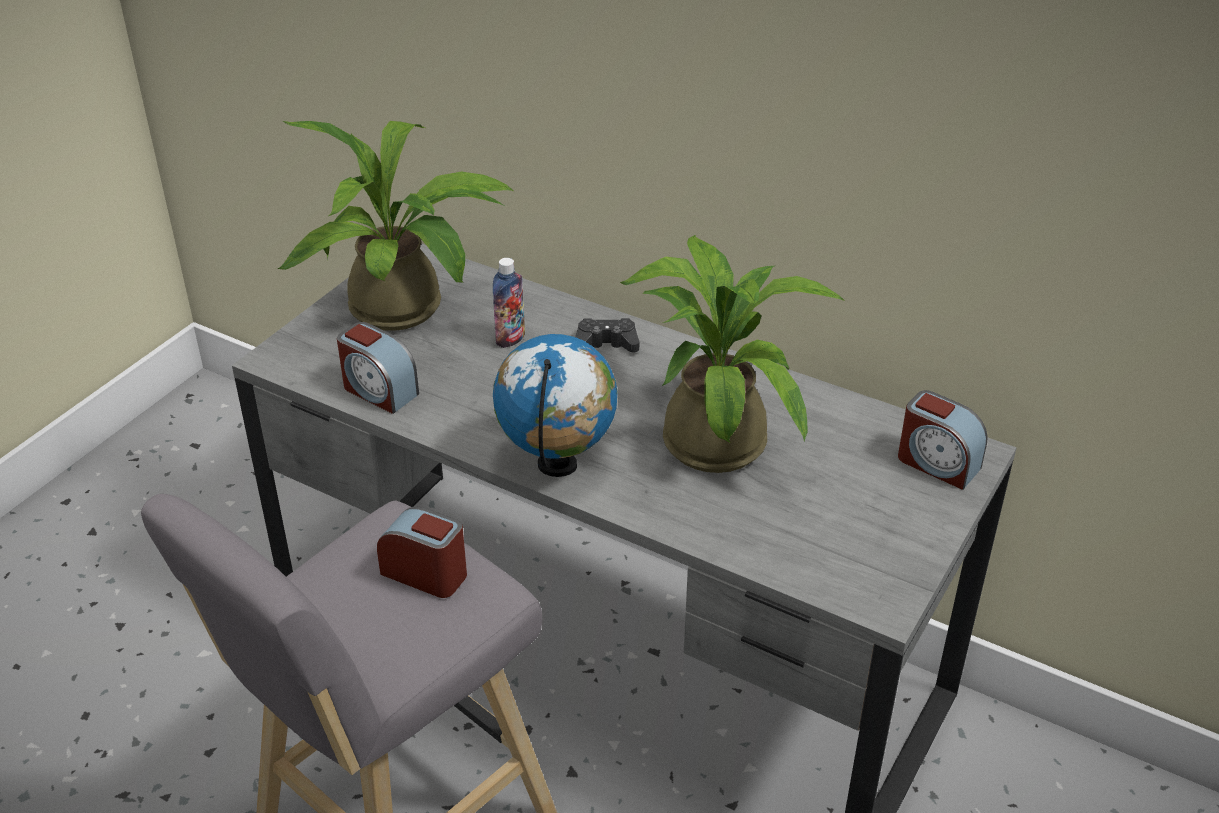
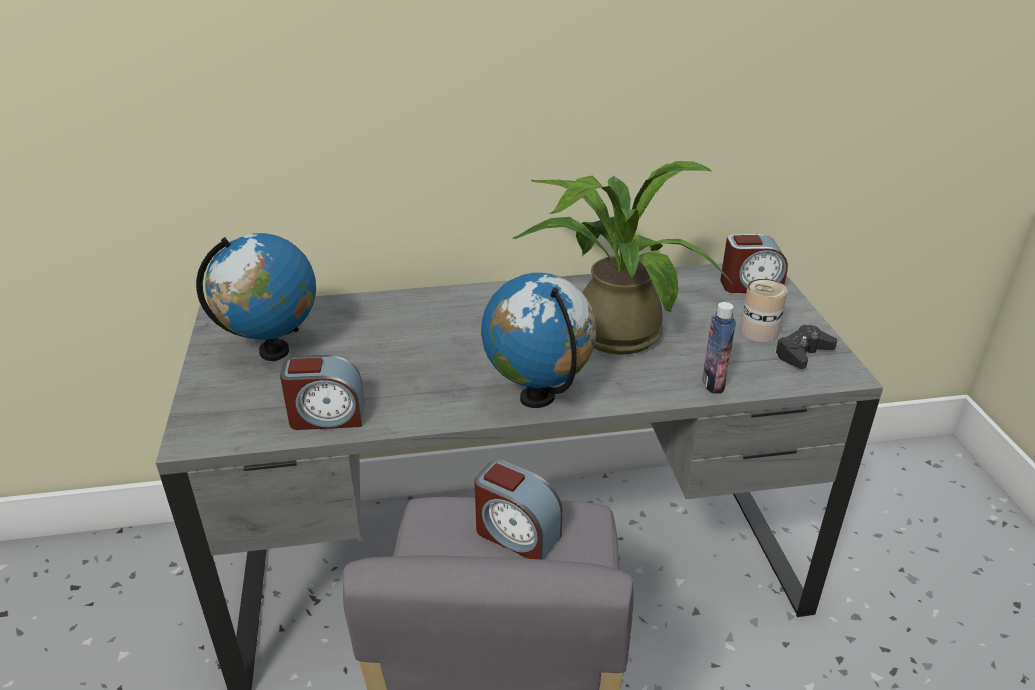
camera: 40 degrees left, 5 degrees down
(407, 310) = (274, 351): potted plant -> globe
(426, 573) = (516, 534): alarm clock -> alarm clock turned 135 degrees counterclockwise
(510, 339) = (386, 335): bottle -> bottle (713, 383)
(606, 343) = (461, 308): black game controller -> black game controller (802, 353)
(863, 517) = (759, 331): none -> can

